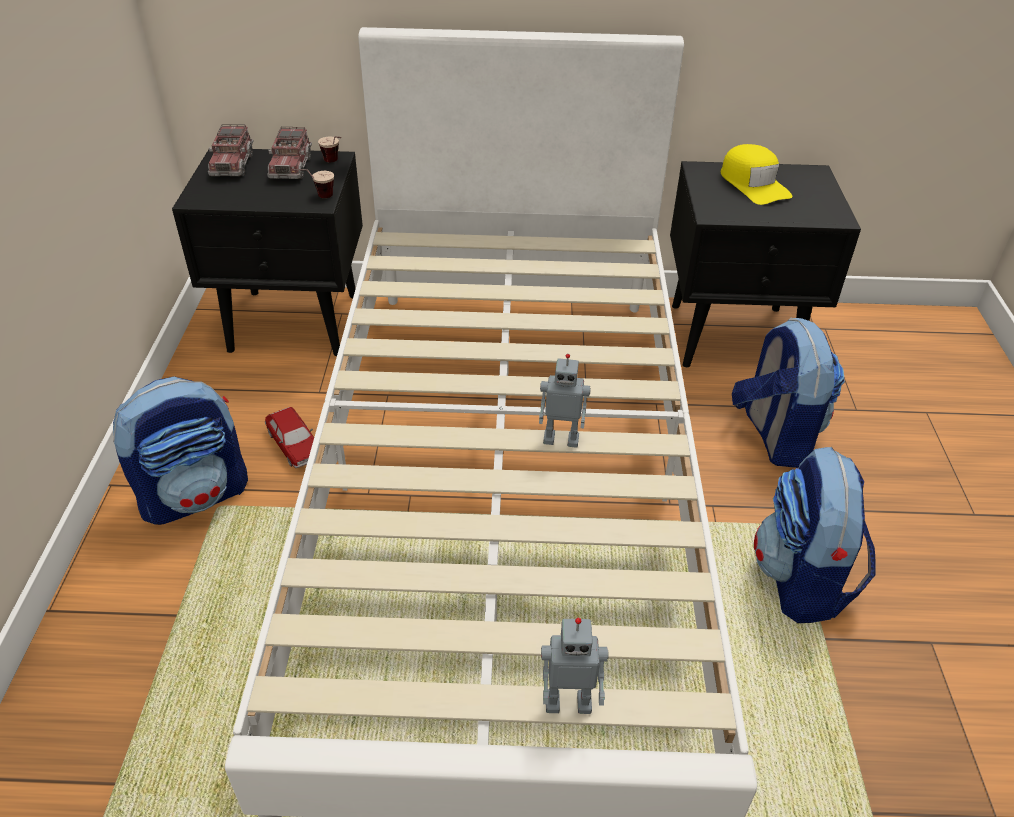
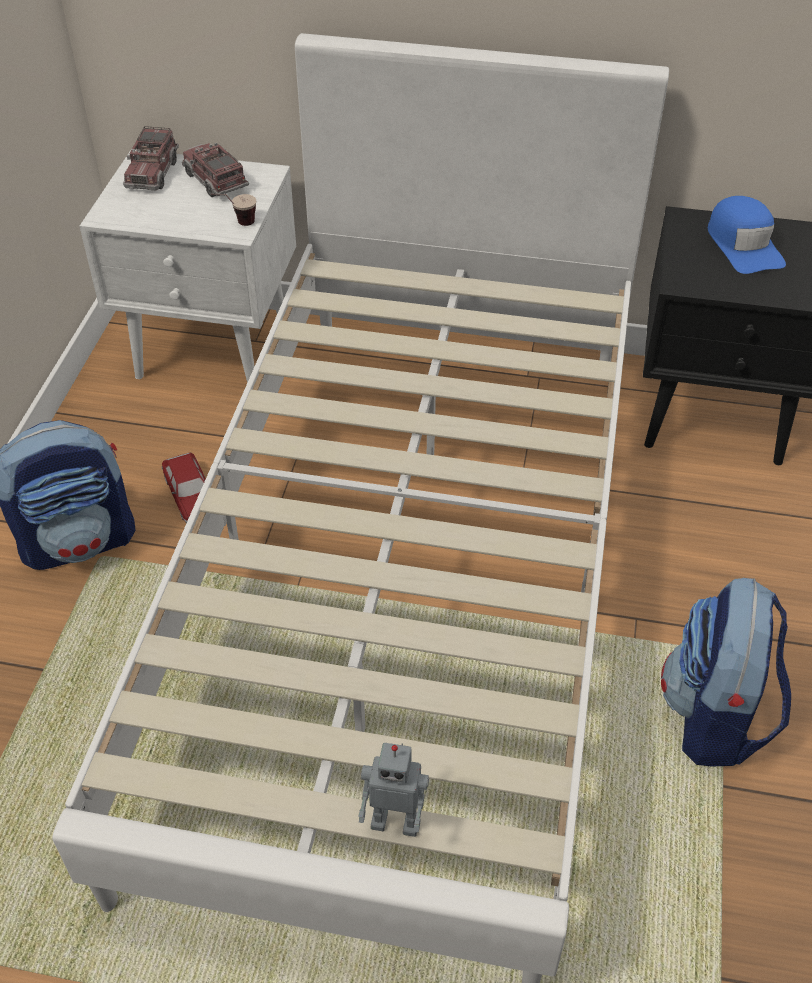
camera: 10 degrees right, 5 degrees up
(291, 166) = (215, 180): toy truck -> toy truck turned 135 degrees clockwise
(296, 323) = (215, 349): black nightstand -> white nightstand
(335, 163) = (264, 179): cup -> none
(561, 439) = (456, 534): toy robot -> none
(753, 184) = (743, 245): yellow cap -> blue cap
(774, 435) = (730, 543): backpack -> none

